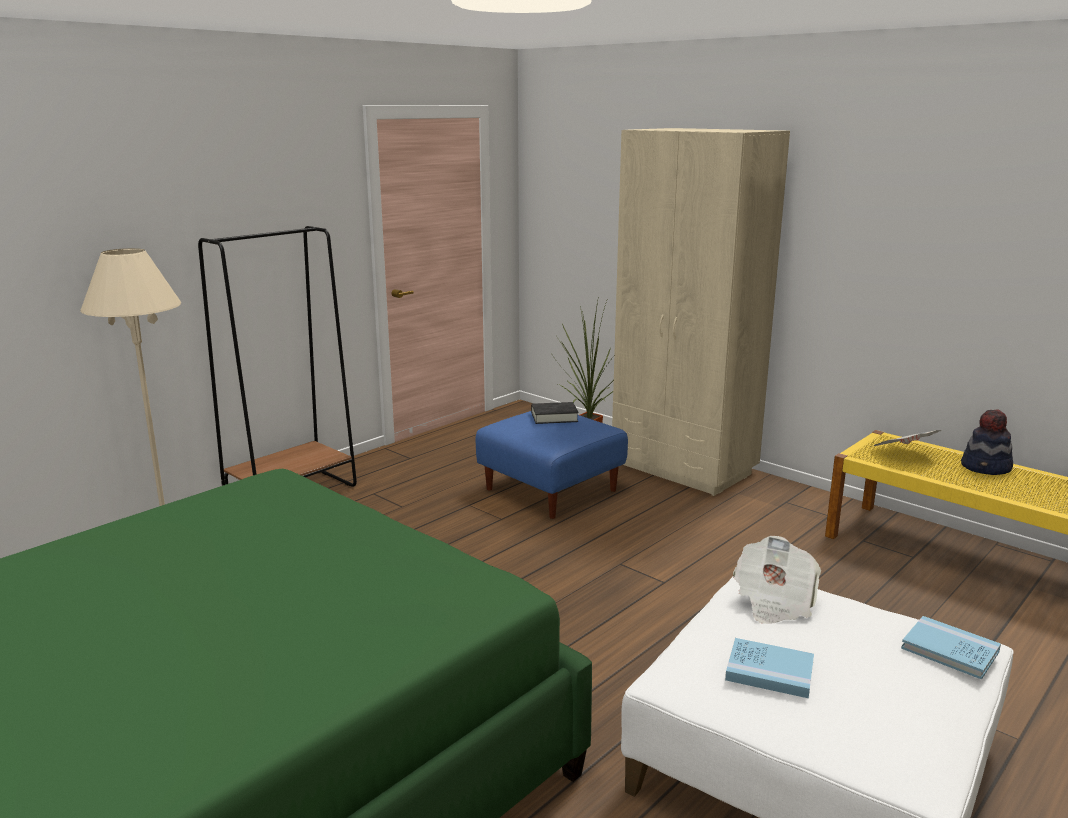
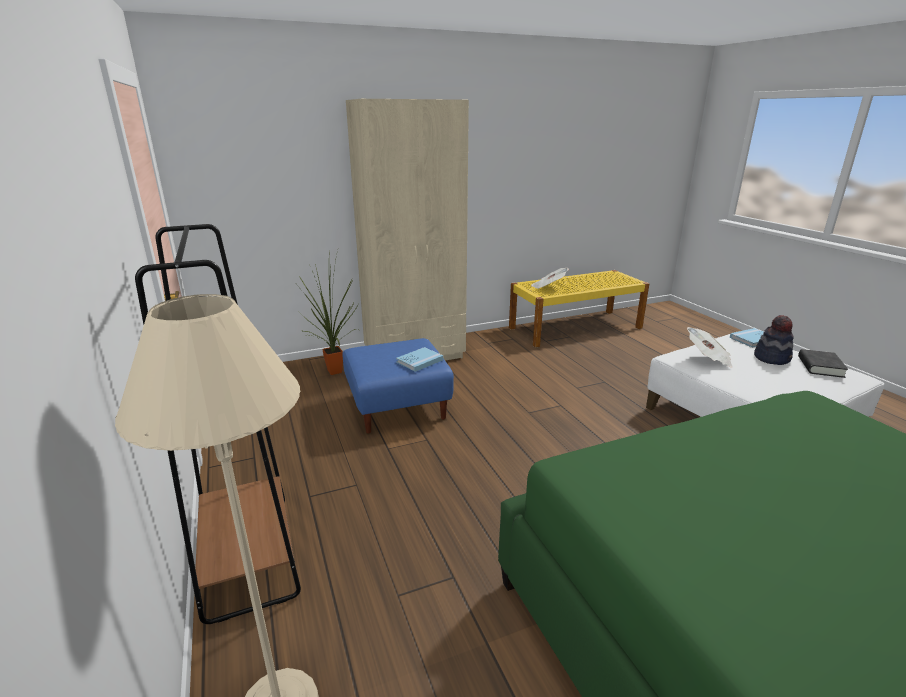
camera: 65 degrees left, 5 degrees up
(554, 417) = (378, 351): black book -> black book (820, 367)
(769, 671) = (782, 378): blue book -> blue book (420, 361)
(986, 468) = (576, 280): hat -> hat (772, 358)

